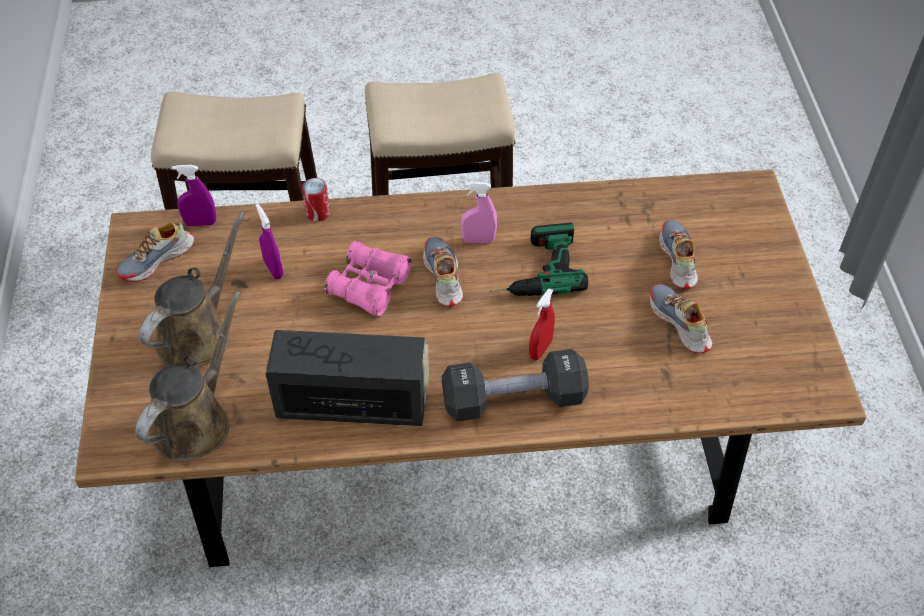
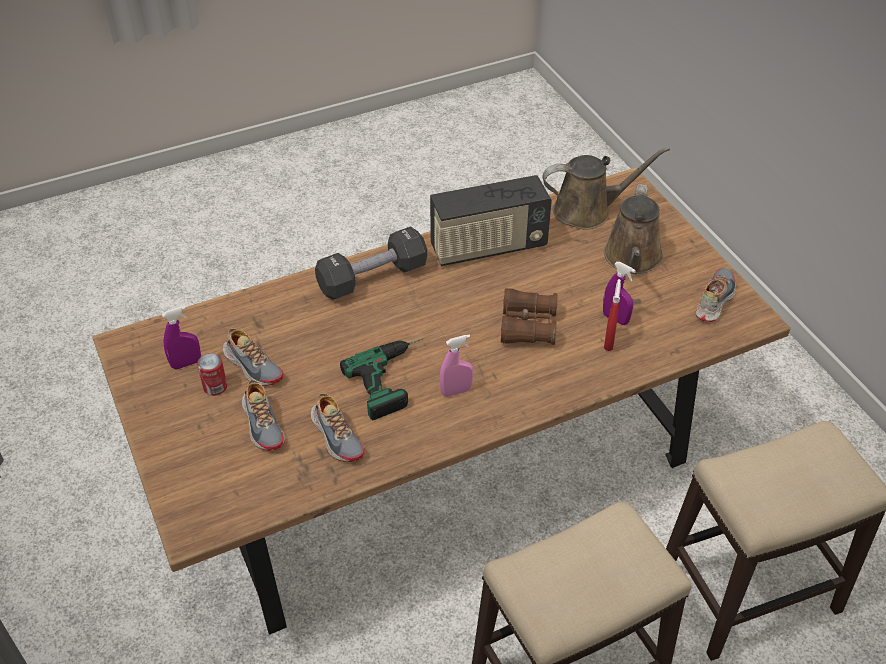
camera: 160 degrees right, 5 degrees down
(196, 421) = (587, 211): brown watering can -> brown watering can turned 105 degrees counterclockwise
(200, 223) = (708, 339): purple spray bottle -> purple spray bottle (186, 363)
(318, 213) = (615, 376): can -> can (215, 387)
(369, 286) = (527, 326): pink binoculars -> brown binoculars
(442, 277) = (471, 350): shoe -> shoe (337, 436)
(540, 349) = (365, 316): red spray bottle -> red spray bottle (609, 341)

